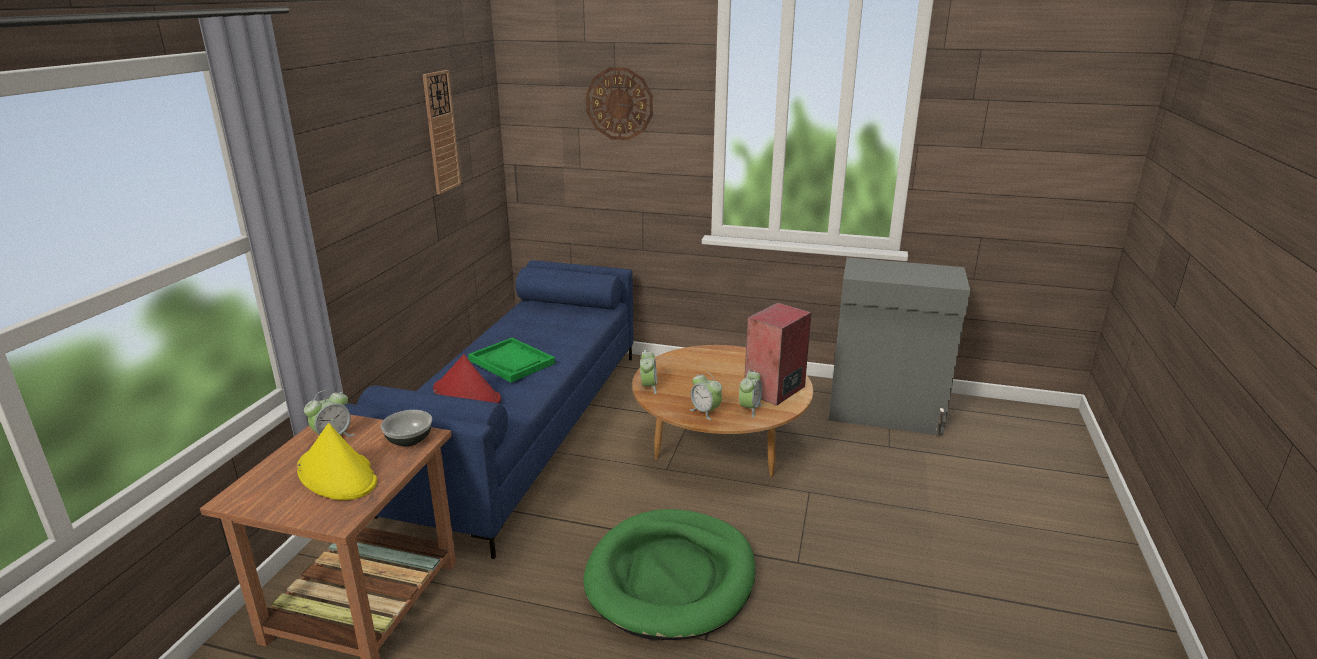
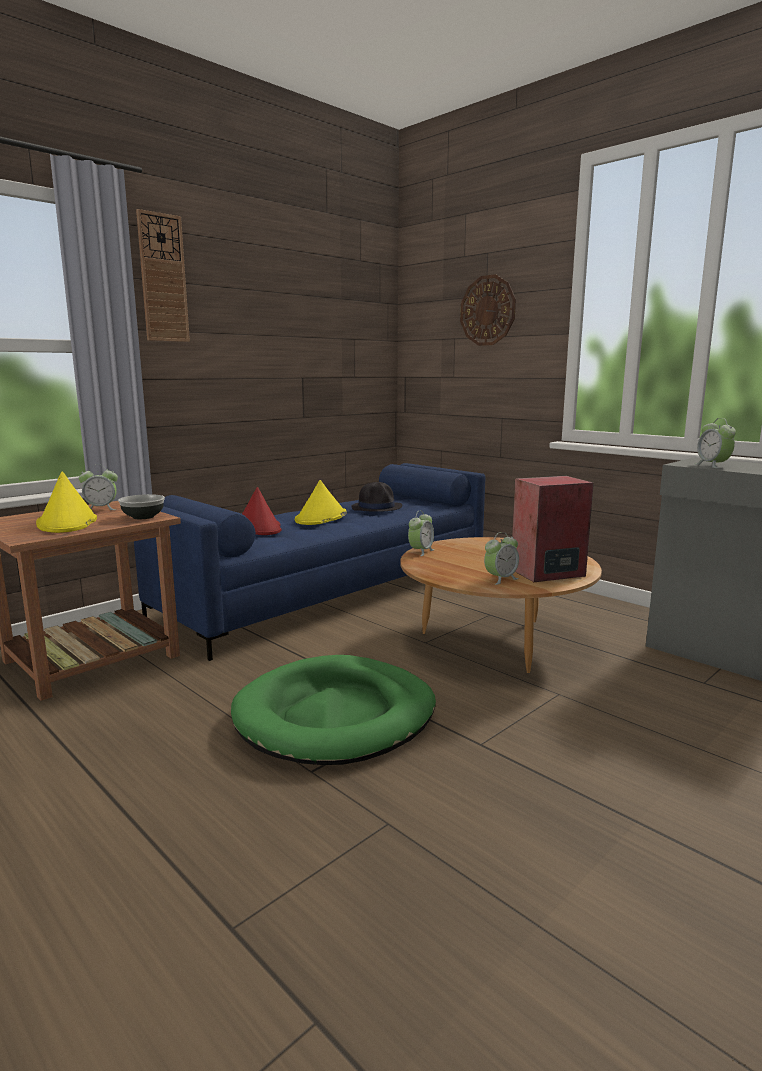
camera: 30 degrees right, 10 degrees down
(441, 132) = (318, 324): wall clock -> wall clock (163, 278)
(512, 362) = (321, 518): green tray -> yellow hat
(547, 330) = (377, 507): none -> black hat
(705, 412) = (452, 573): alarm clock -> alarm clock (713, 465)

